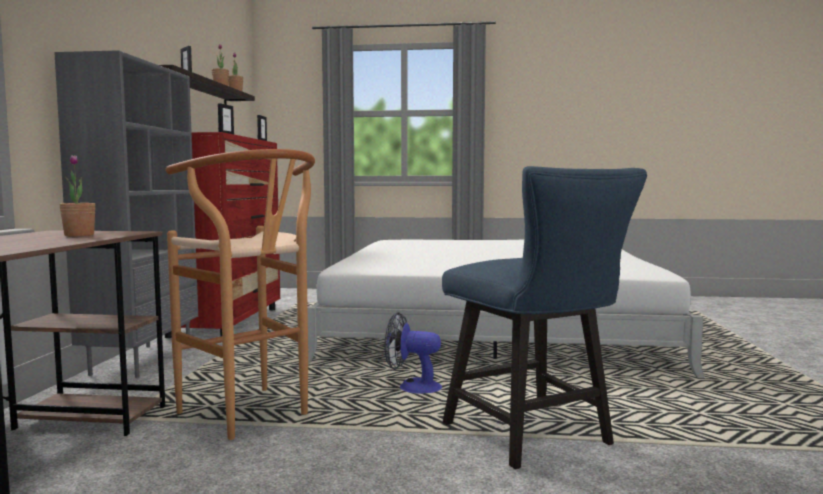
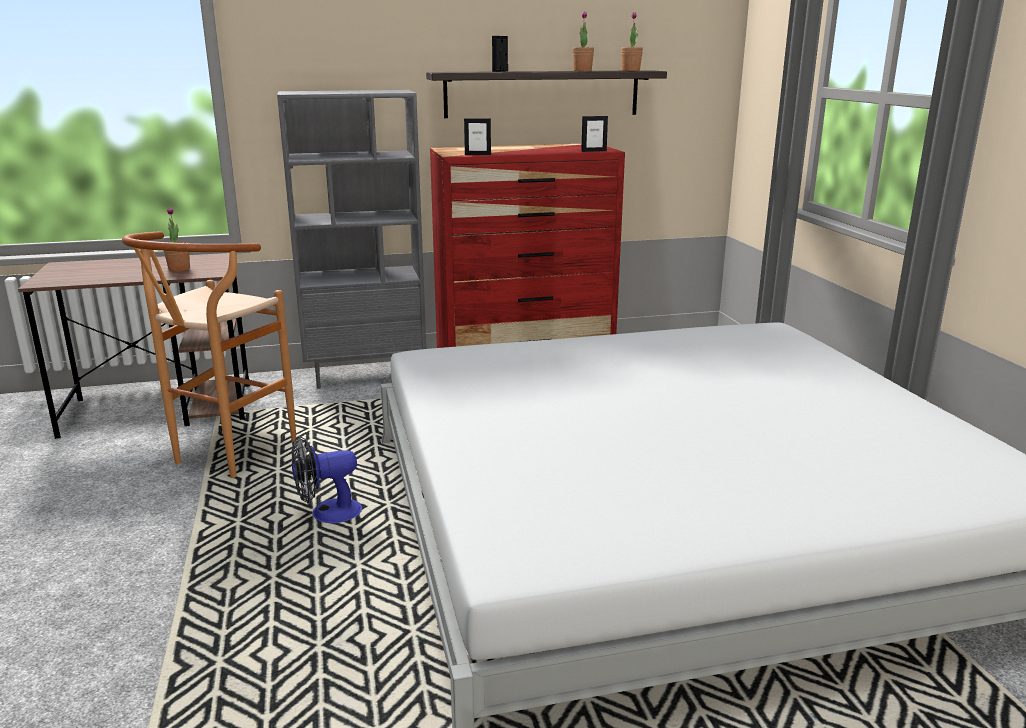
camera: 70 degrees right, 15 degrees up
(412, 387) = (327, 514): fan -> fan turned 105 degrees counterclockwise
(535, 438) = (176, 612): blue chair -> none

